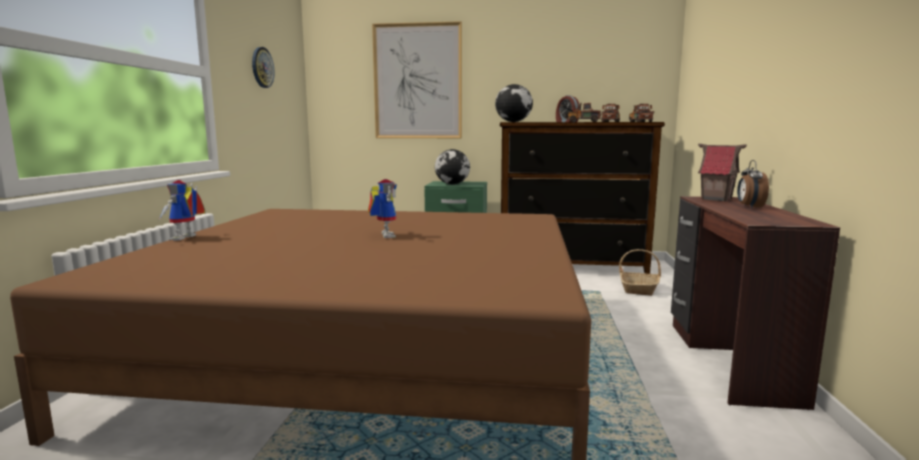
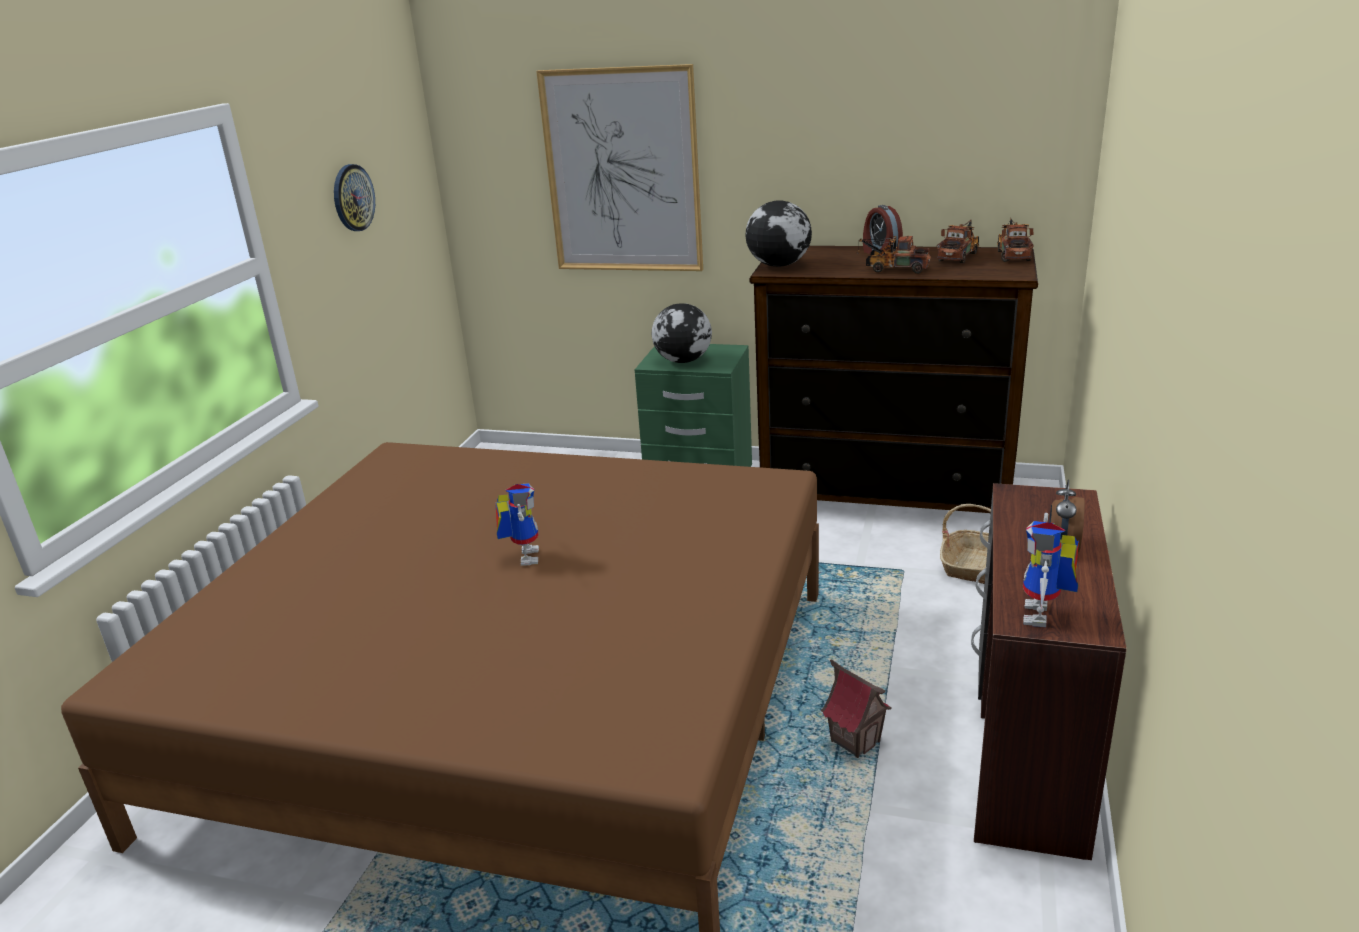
camera: 10 degrees right, 15 degrees up
(185, 238) = (257, 559): toy robot -> toy robot (1043, 617)
(716, 199) = (1040, 503): toy house -> toy house (855, 742)

